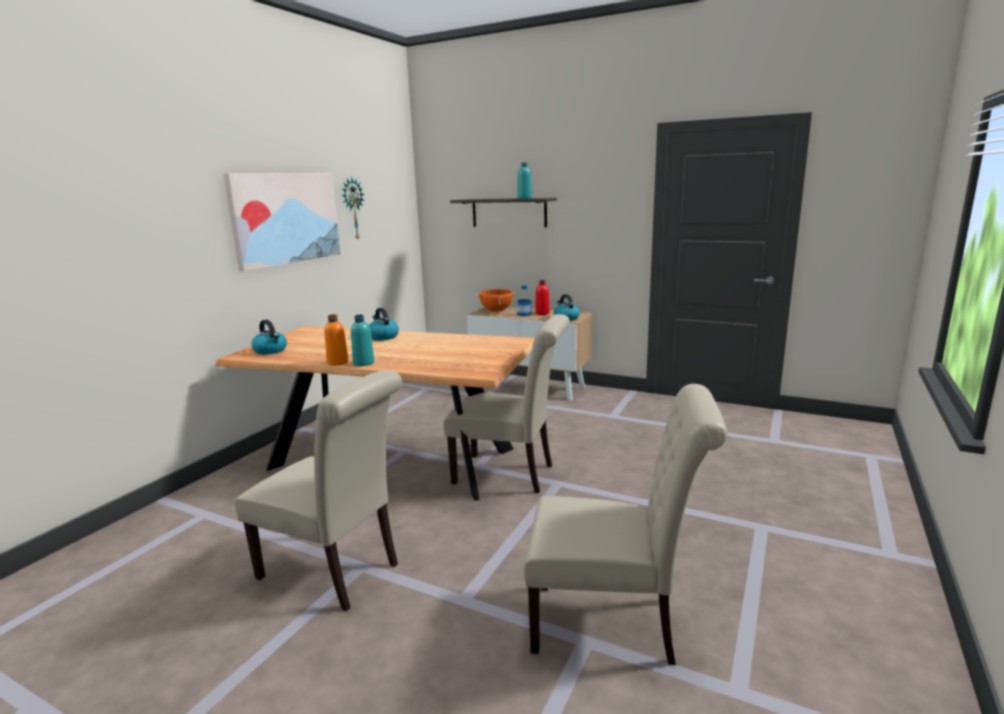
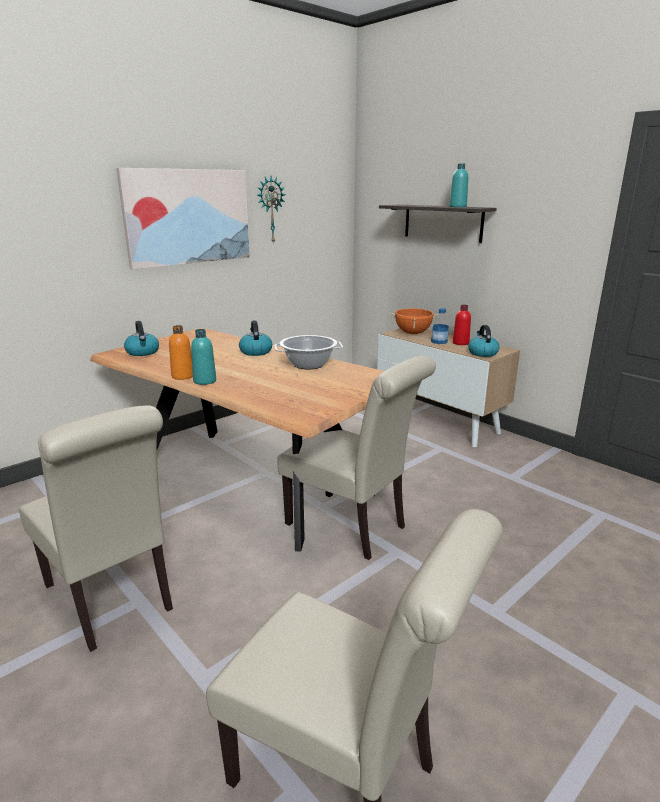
camera: 20 degrees right, 5 degrees up
(443, 340) = (309, 364): none -> cooking pot

